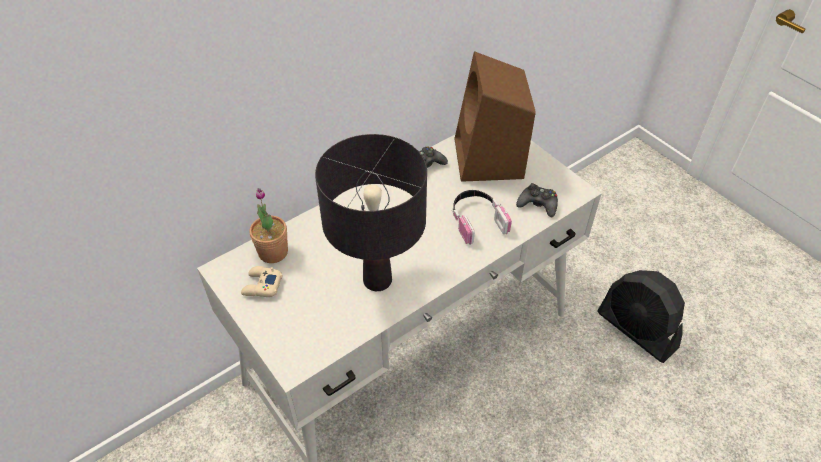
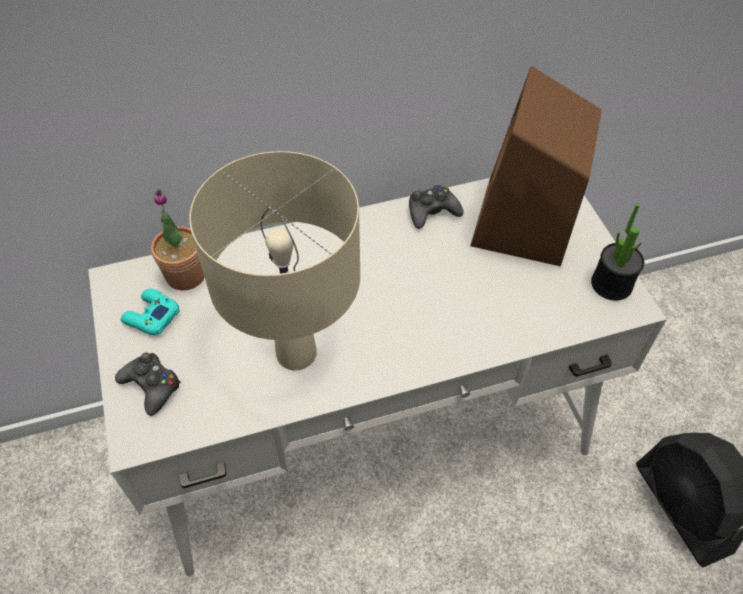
camera: 20 degrees right, 5 degrees up
(262, 286) = (151, 316): beige game controller -> turquoise game controller
(377, 280) = (296, 354): black table lamp -> beige table lamp
(476, 220) = (467, 308): headphones -> none
(538, 204) = (564, 309): black game controller -> black game controller (152, 386)
(560, 181) = (611, 284): none -> potted plant

